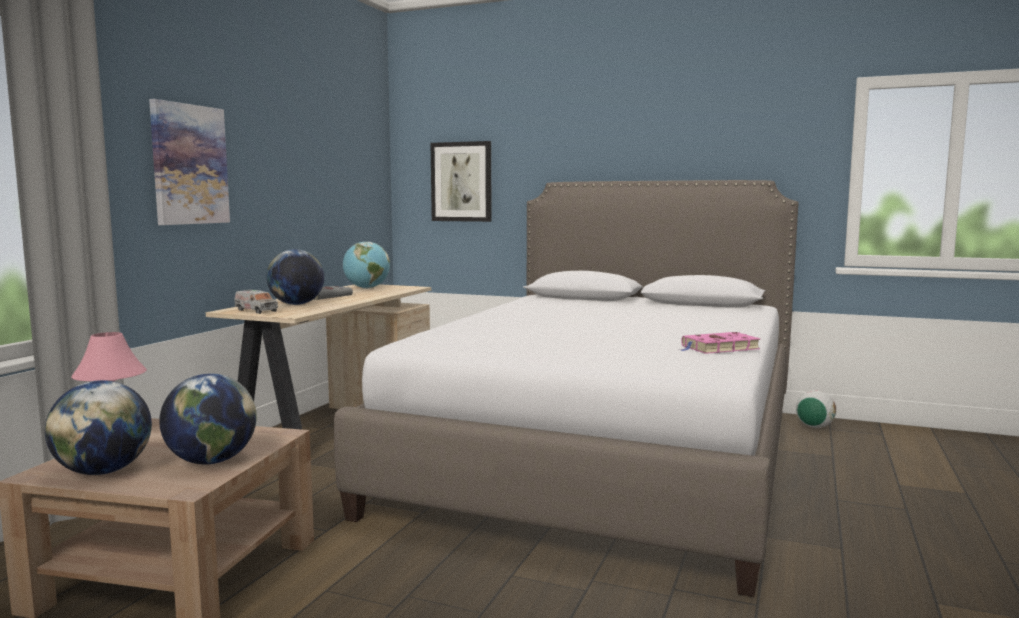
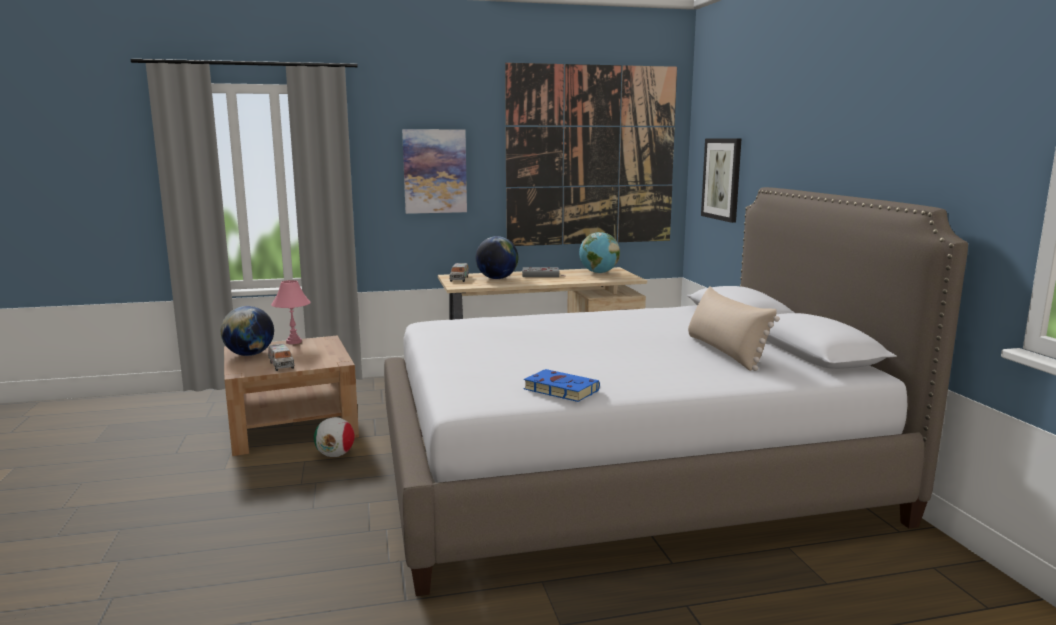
camera: 55 degrees right, 5 degrees up
(211, 461) = (281, 364): globe -> toy truck
(328, 157) = (591, 156): none -> picture
(672, 312) = (725, 352): none -> beige pillow
(718, 348) = (559, 389): pink book -> blue book
(814, 427) = (920, 556): football -> football (335, 455)

